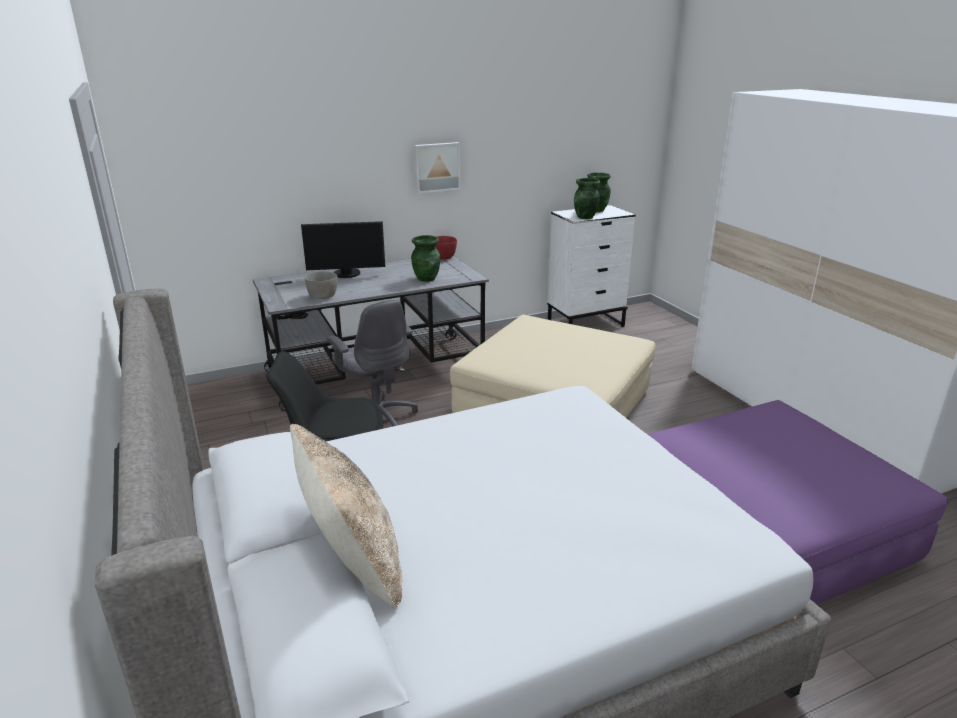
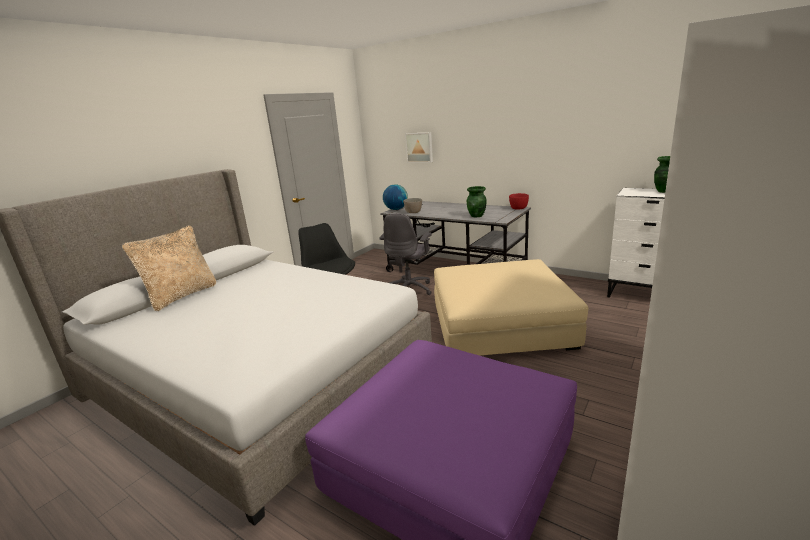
camera: 60 degrees right, 5 degrees down
(276, 299) = (396, 209): none -> globe
(347, 274) = (449, 206): monitor -> none
(436, 167) = (523, 143): picture -> picture (419, 147)
(585, 217) = (636, 194): green vase -> none

